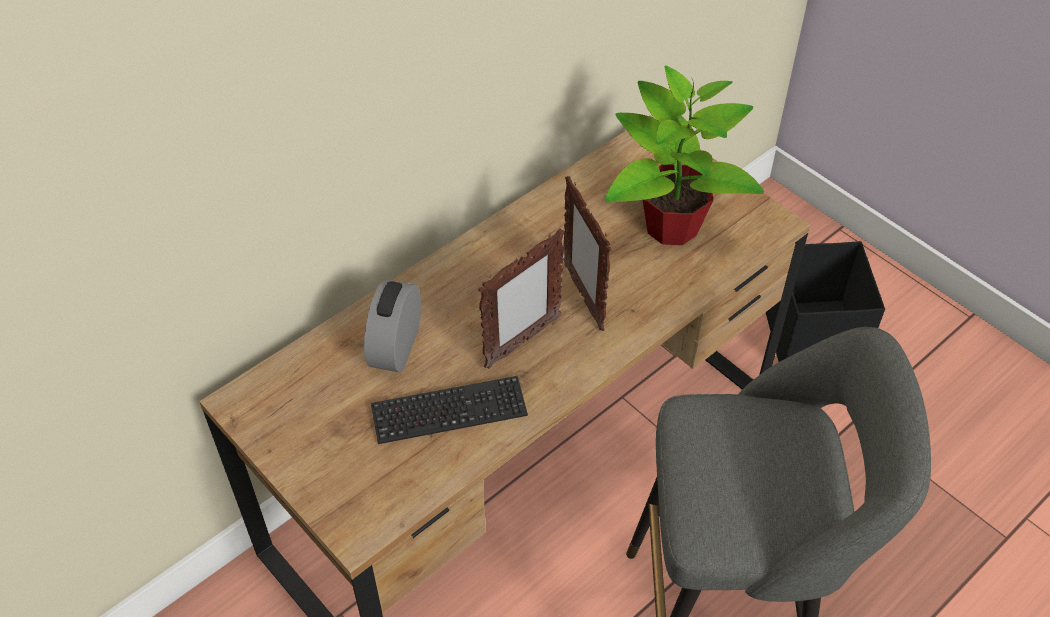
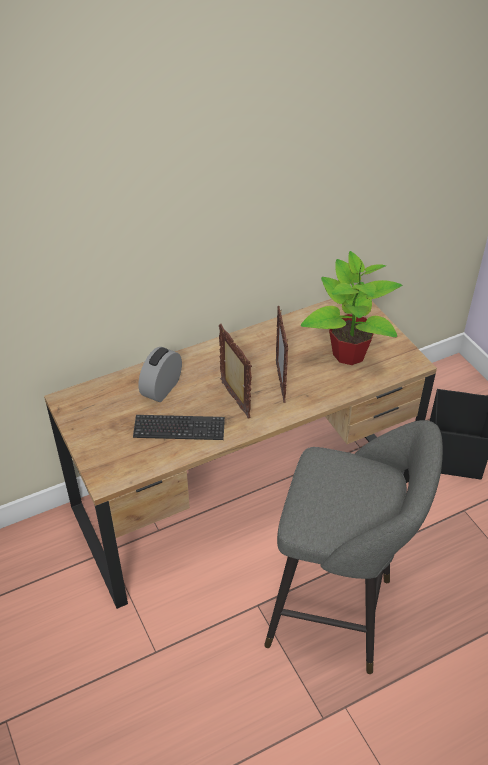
camera: 15 degrees right, 5 degrees down
(521, 343) = (234, 400): picture frame -> picture frame turned 90 degrees counterclockwise

